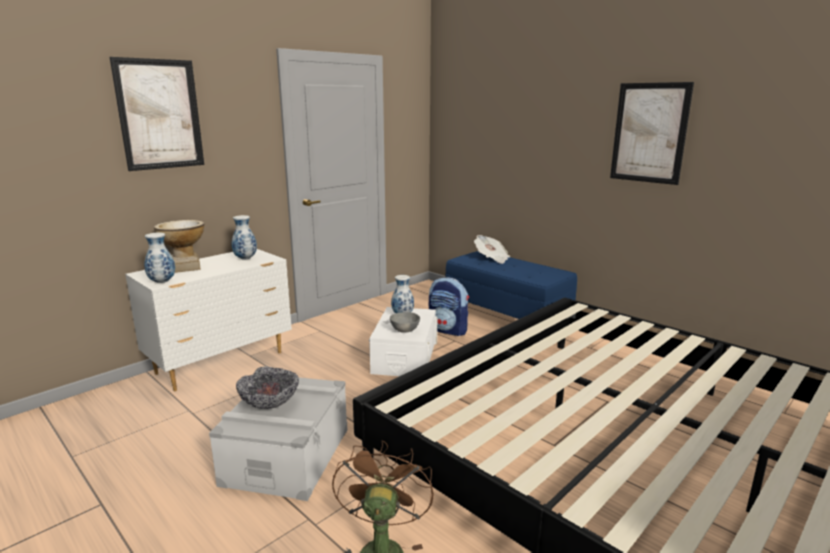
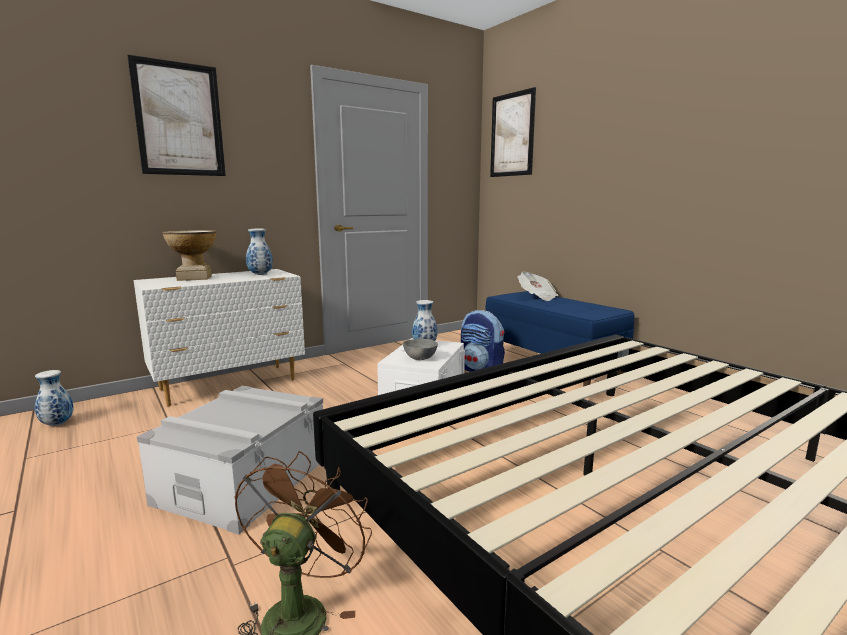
camera: 10 degrees right, 5 degrees down
(161, 282) = (159, 285): vase -> vase (57, 424)
(270, 403) = (224, 413): bowl -> none
(649, 133) = (724, 135): picture -> picture (512, 135)

